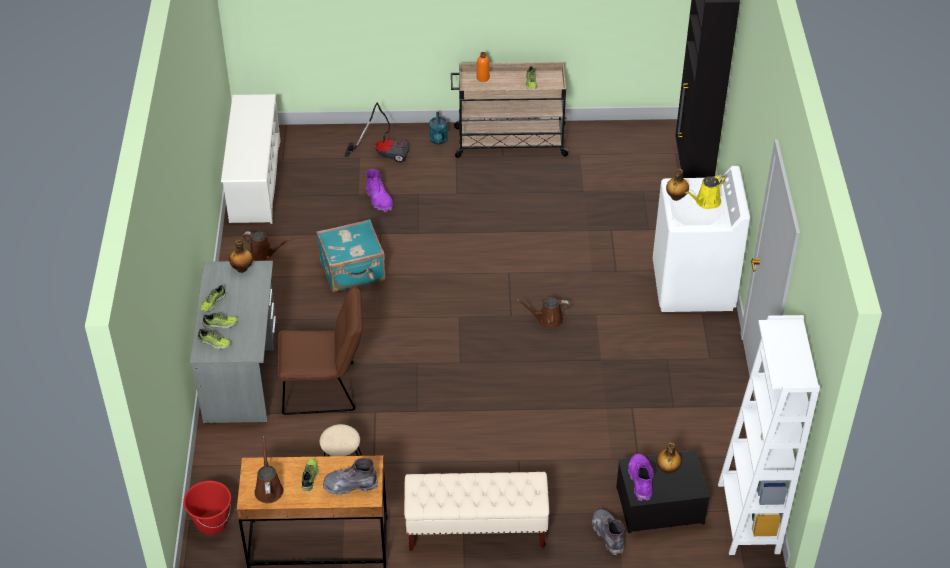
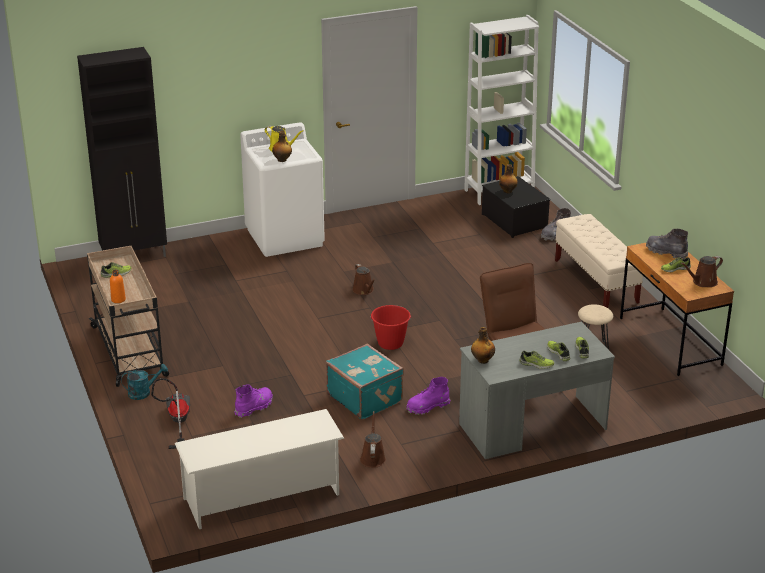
camera: 110 degrees left, 15 degrees down
(211, 523) = (698, 395): red bucket -> red bucket (390, 343)
(350, 485) = (666, 252): grey boot -> grey boot turned 150 degrees clockwise
(640, 480) = (525, 198): purple boot -> purple boot (427, 407)

